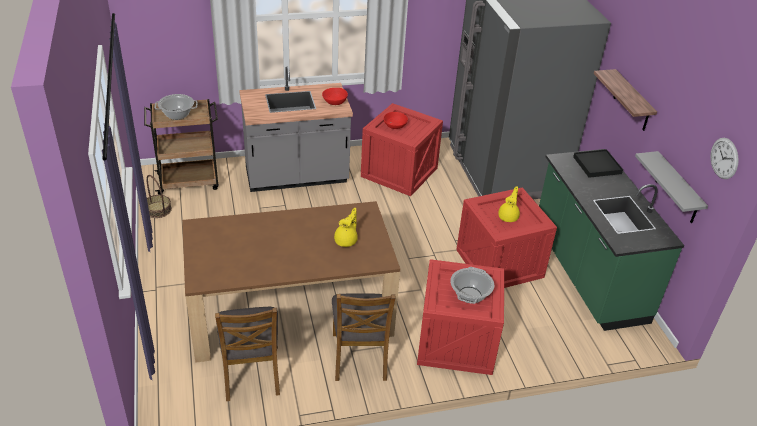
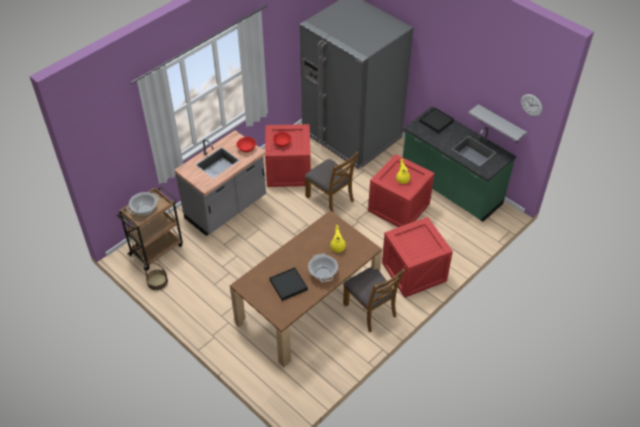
camera: 30 degrees left, 10 degrees up
(246, 251) = (288, 285): none -> black tray
(251, 372) = (320, 354): brown chair -> brown chair (330, 198)
(470, 295) = (422, 243): cooking pot -> cooking pot (322, 273)
(632, 101) = (446, 75): shelf -> none

